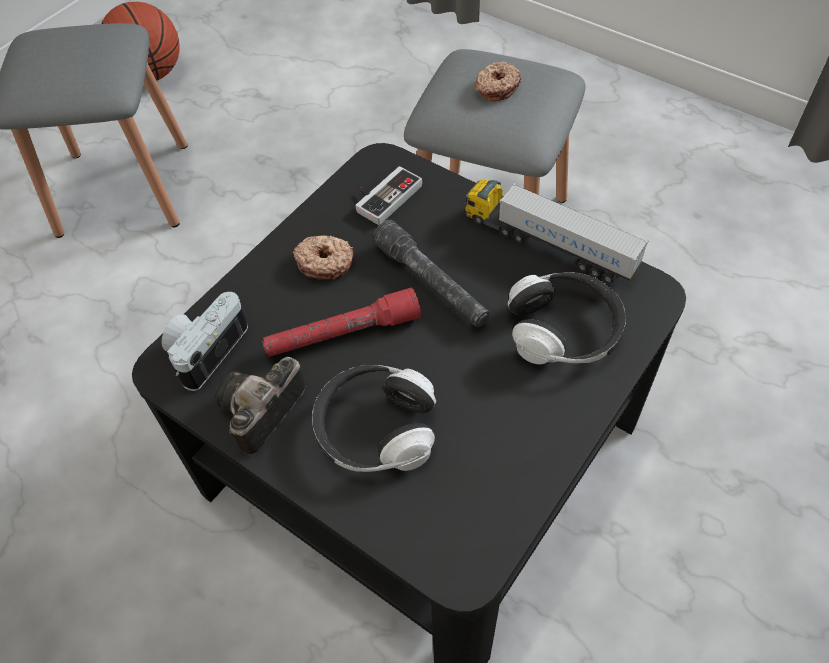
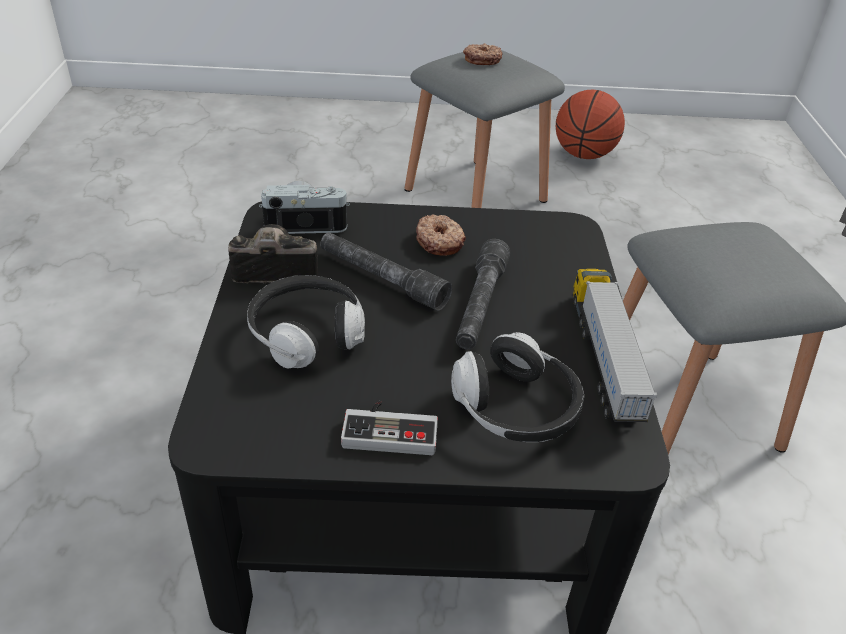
camera: 50 degrees right, 15 degrees down
(342, 333) = (381, 279): red flashlight -> grey flashlight
(384, 196) = (540, 243): game controller -> game controller (390, 429)
(496, 87) = (742, 254): donut -> donut (482, 60)

